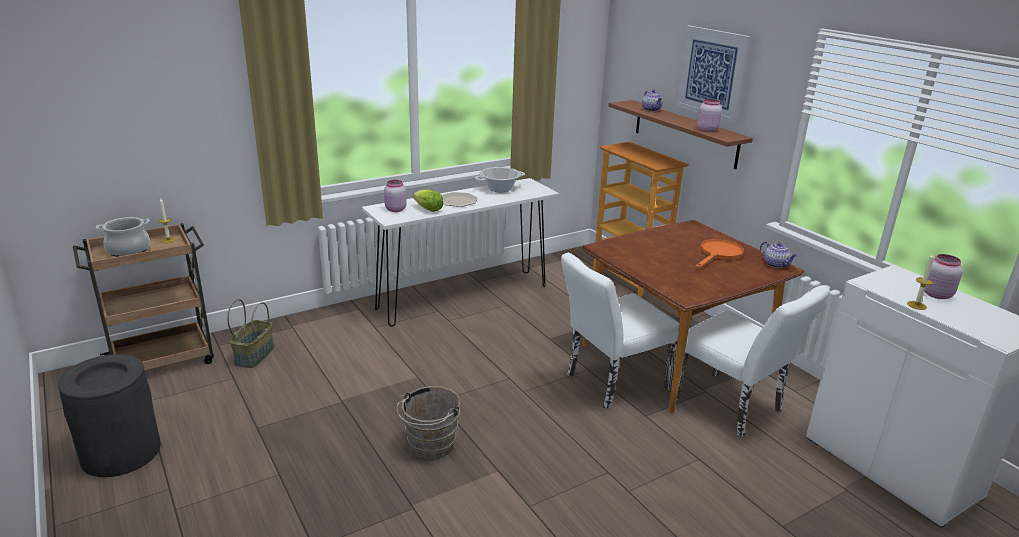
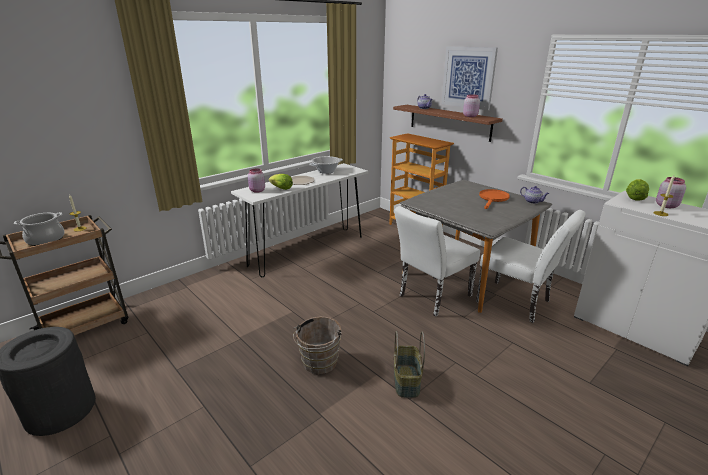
camera: 10 degrees left, 0 degrees up
(254, 355) = (161, 312): basket -> basket (406, 380)
(675, 359) = (466, 275): brown dining table -> grey dining table
(898, 278) = (634, 198): none -> lettuce

